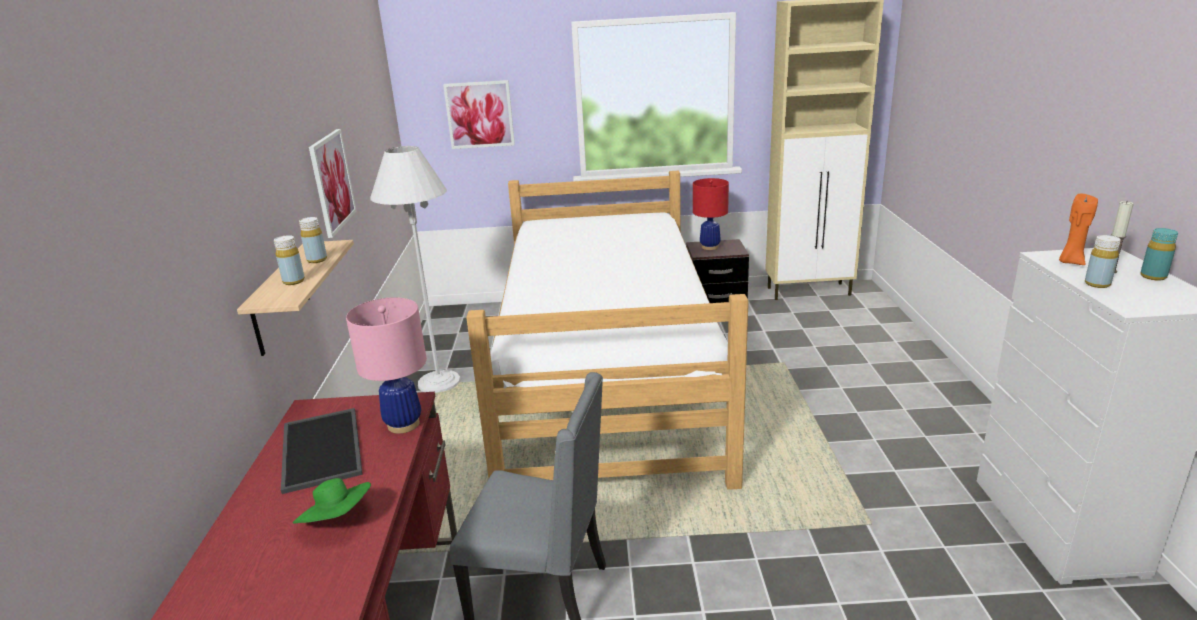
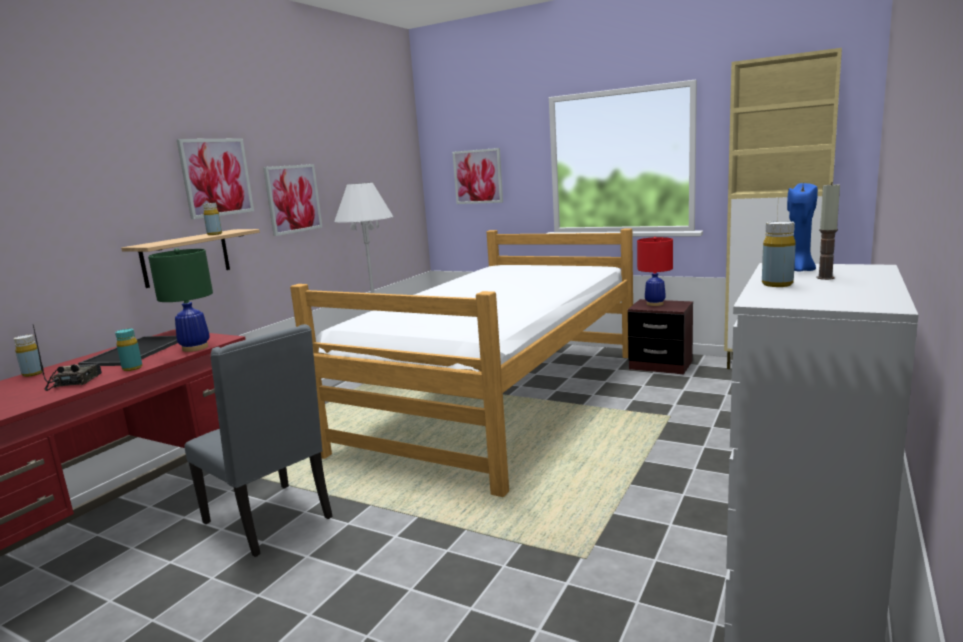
camera: 30 degrees right, 10 degrees down
(282, 176) = (216, 177): none -> picture
(294, 281) = (176, 240): yellow bottle -> yellow bottle (33, 374)
(338, 520) = (74, 382): green hat -> radio
(403, 424) = (195, 348): pink table lamp -> green table lamp
(1070, 262) = (797, 270): orange candle -> blue candle
(1153, 276) = (871, 284): turquoise bottle -> turquoise bottle (132, 368)

